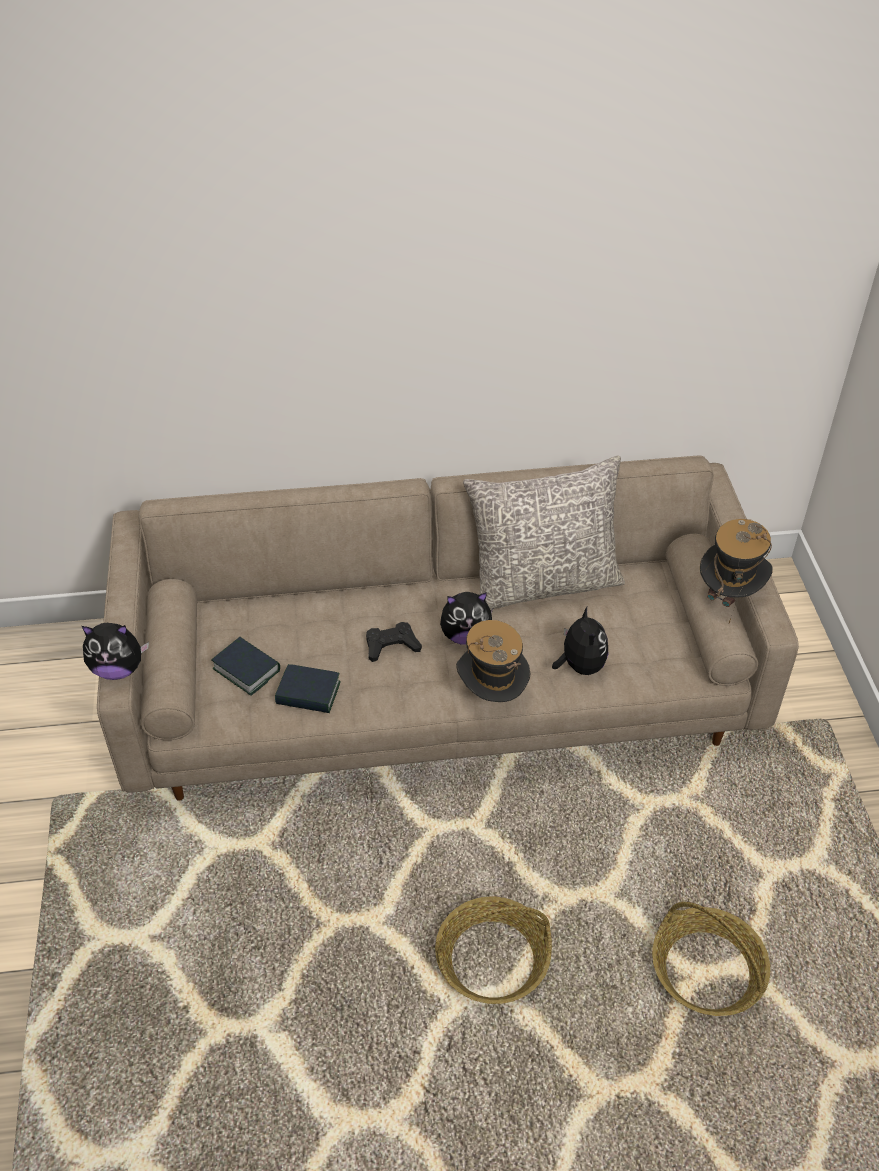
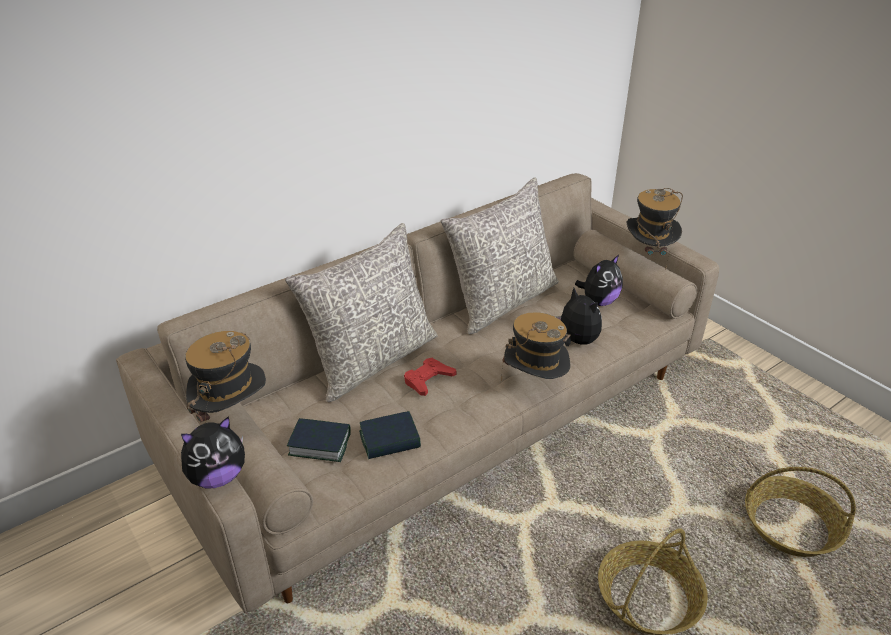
camera: 30 degrees left, 10 degrees down
(165, 615) = (232, 416): none -> hat
(356, 599) = (372, 360): none -> grey pillow
(391, 645) = (428, 380): black game controller -> red game controller
(465, 635) = (477, 353): plush toy -> plush toy (598, 301)

